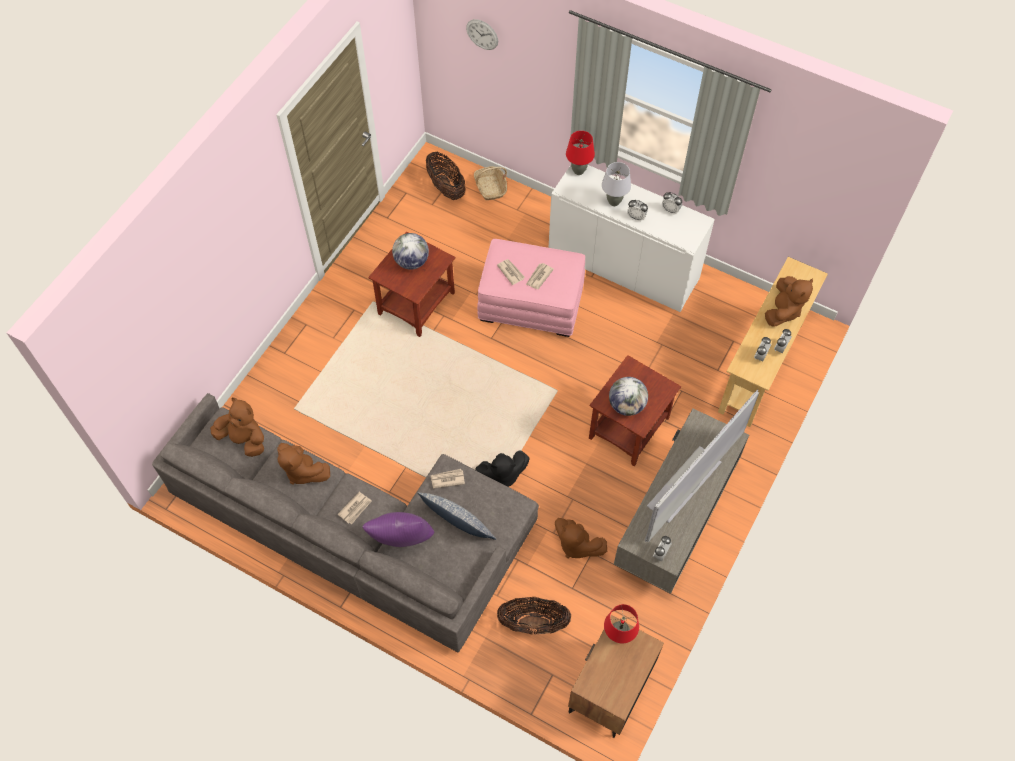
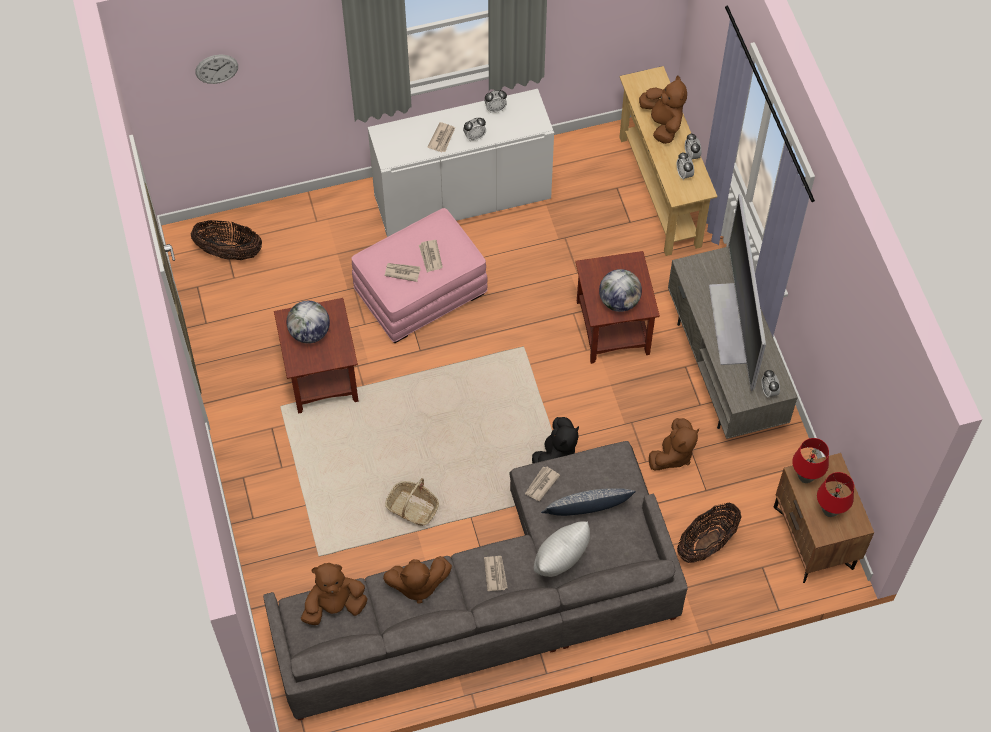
camera: 45 degrees left, 0 degrees up
(402, 541) = (561, 564): purple pillow -> white pillow
(490, 187) = (270, 220): basket -> basket (412, 508)
(576, 545) = (673, 454): brown plush toy -> brown plush toy turned 45 degrees counterclockwise
(578, 171) = (383, 134): red table lamp -> red table lamp (830, 511)
(614, 202) = (442, 138): grey table lamp -> newspaper

